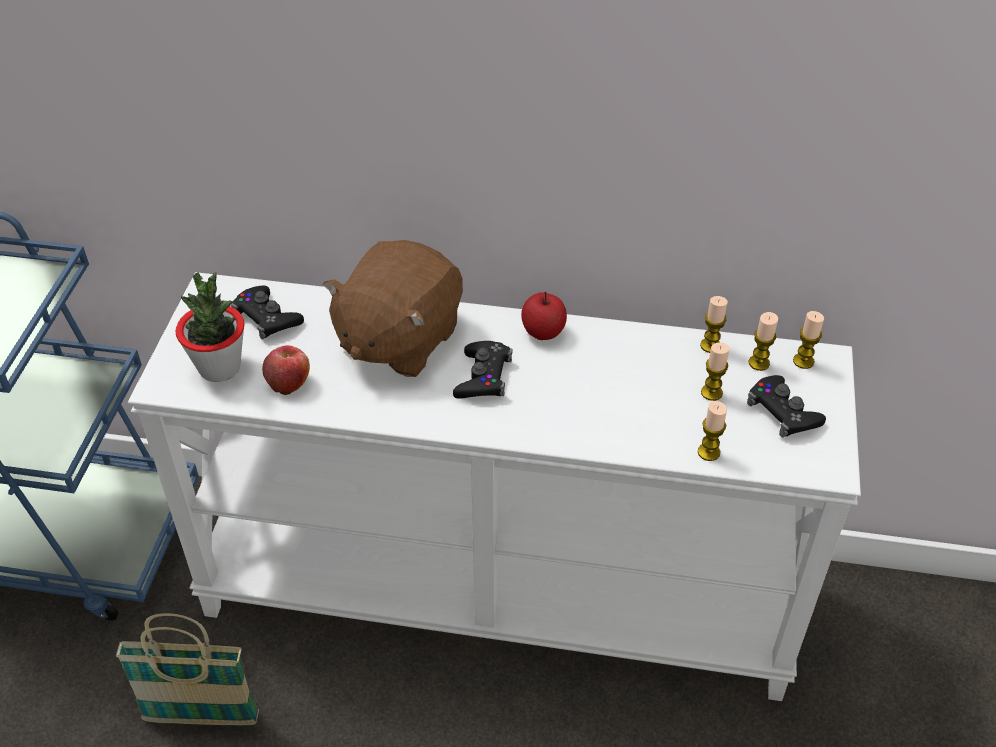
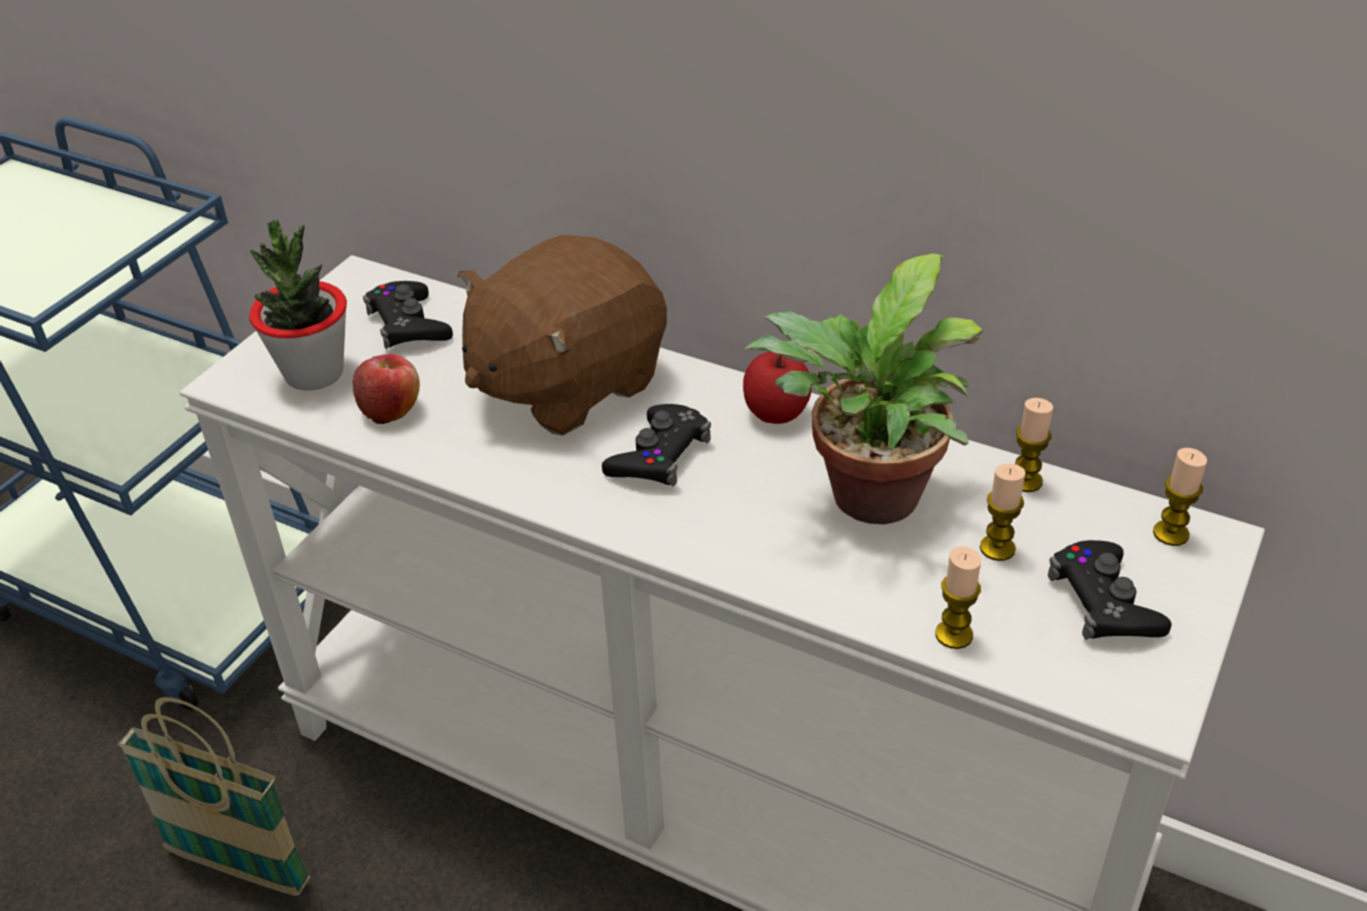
camera: 20 degrees right, 5 degrees down
(624, 380) = (867, 502): none -> potted plant
(759, 363) = (1094, 521): candle -> none

